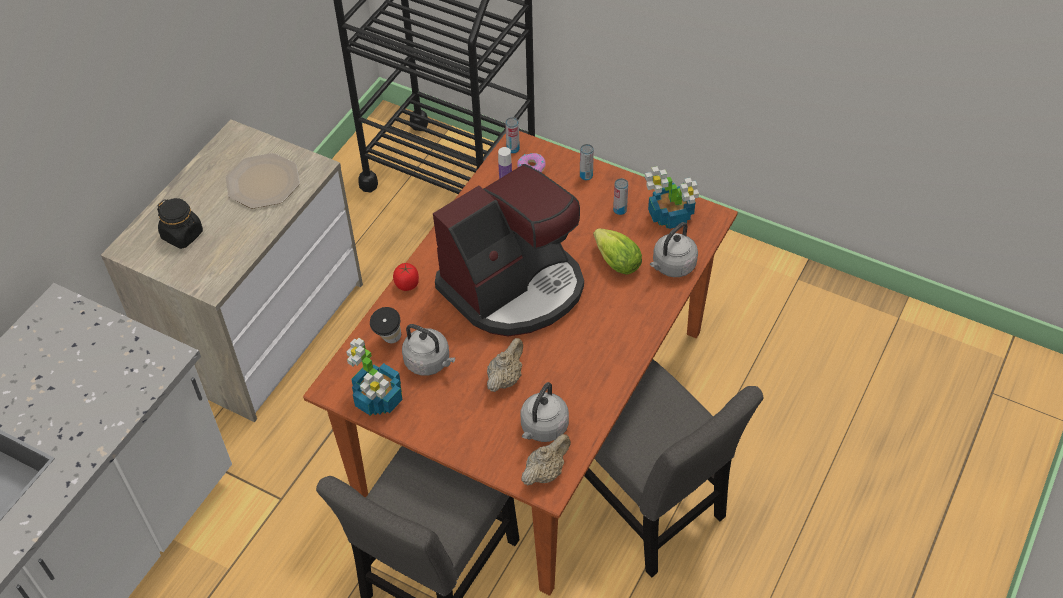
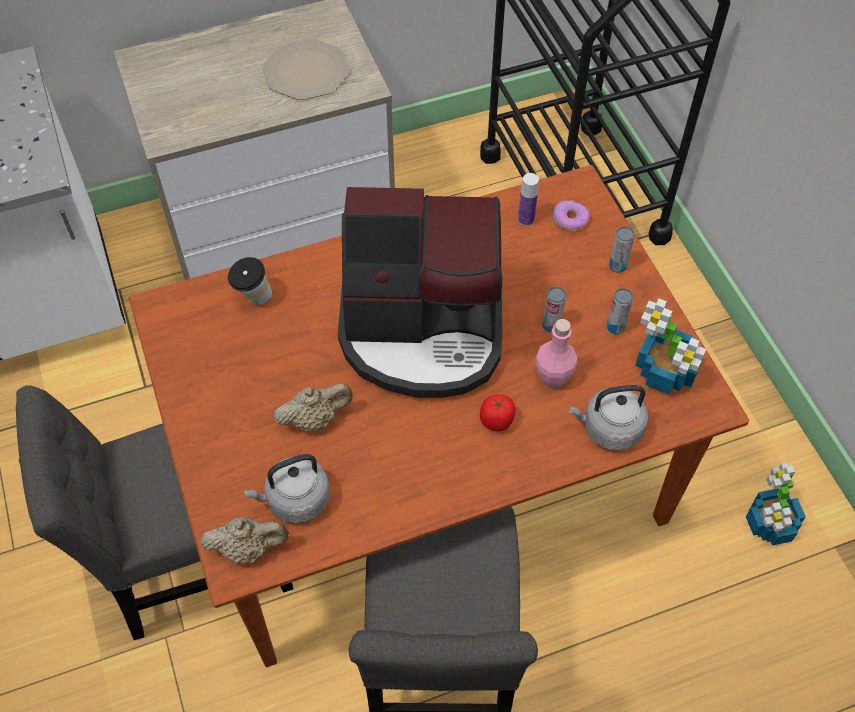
camera: 40 degrees right, 5 degrees up
(182, 235) = (192, 76): black jar -> none
(378, 399) = (184, 349): potted plant -> potted plant (770, 525)
(407, 285) = (327, 256): tomato -> tomato (497, 421)
(429, 362) = (265, 348): grey kettle -> none
(513, 149) = (570, 188): can -> can (551, 325)
(614, 260) = (553, 377): lettuce -> pink bottle

